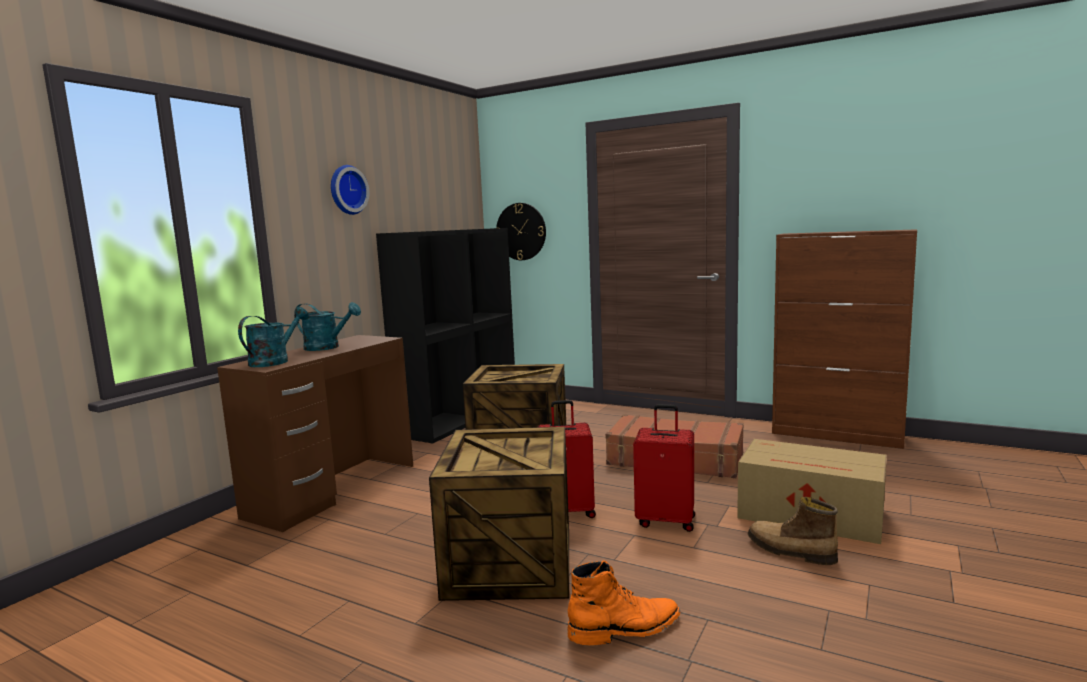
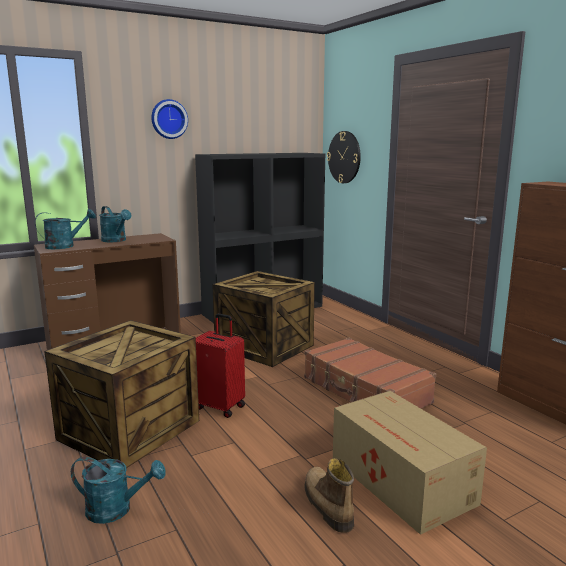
camera: 30 degrees right, 5 degrees up
(625, 629) = (117, 509): orange boot -> turquoise watering can
(666, 520) = (274, 439): red suitcase -> none

